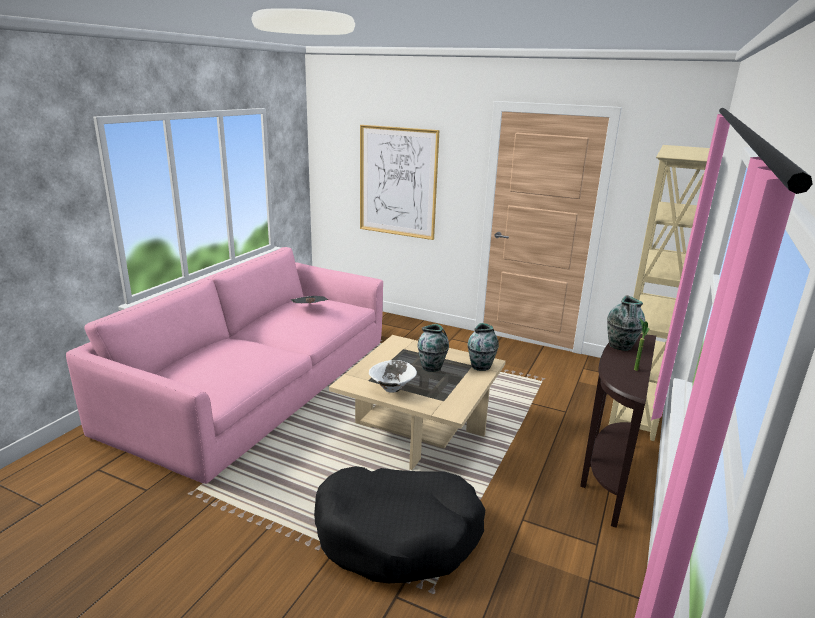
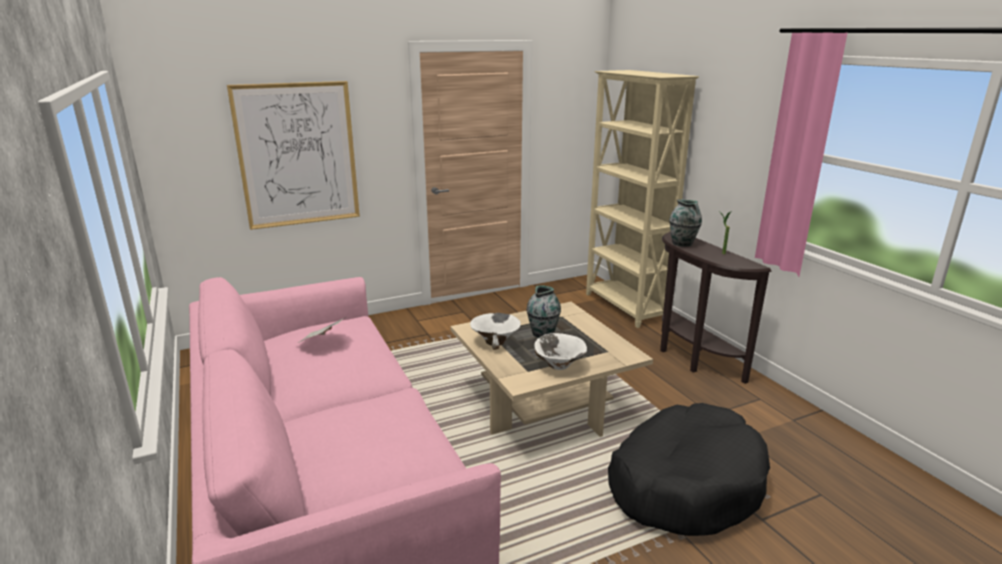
camera: 50 degrees left, 0 degrees up
(392, 356) = (495, 342): none -> white bowl
(481, 366) = (568, 313): vase -> none

